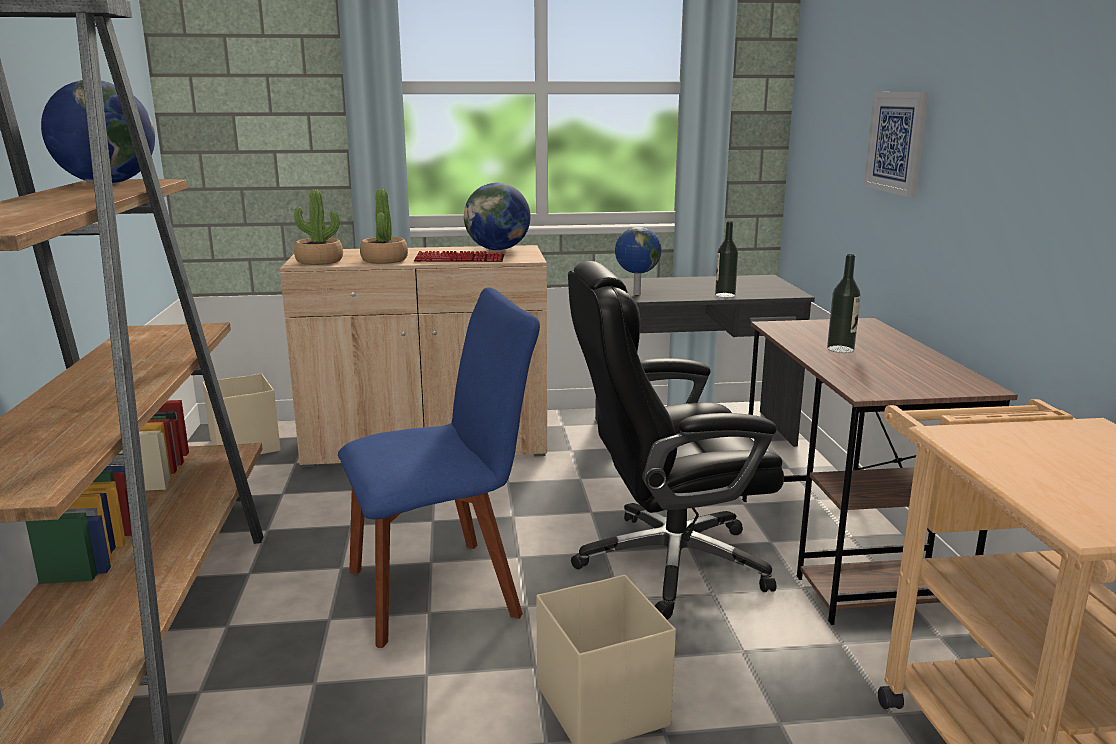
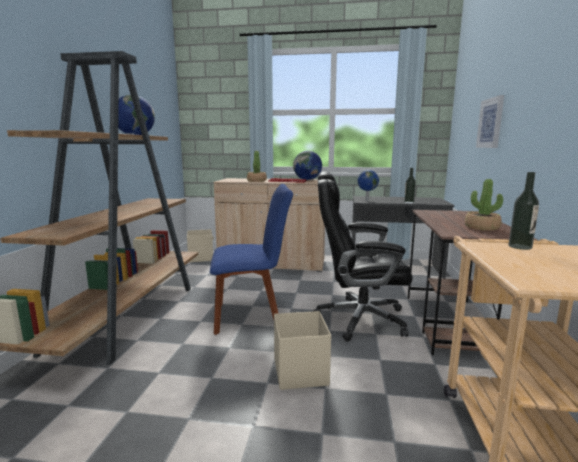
camera: 15 degrees right, 5 degrees down
(319, 261) = (230, 180): potted plant -> potted plant (482, 227)
(840, 349) = (450, 219): bottle -> bottle (520, 247)

